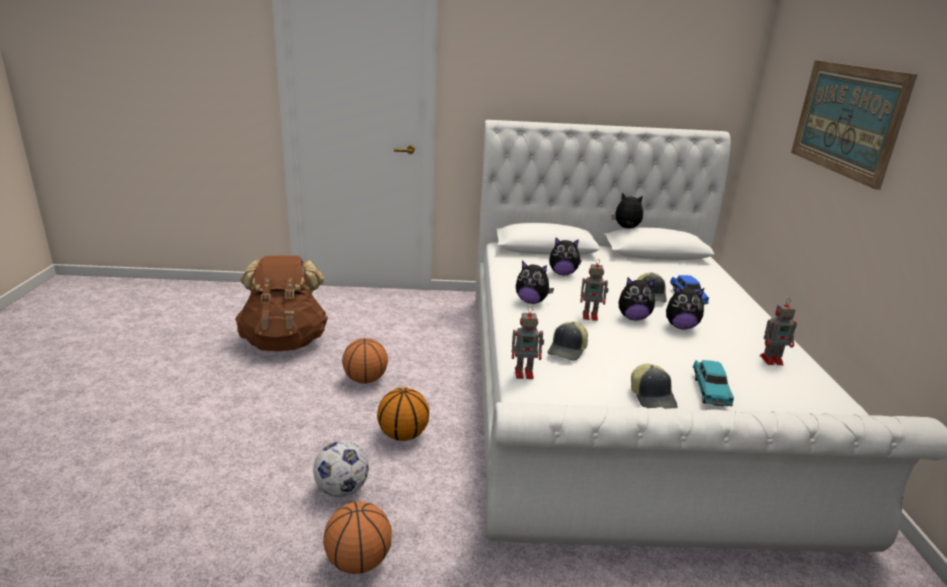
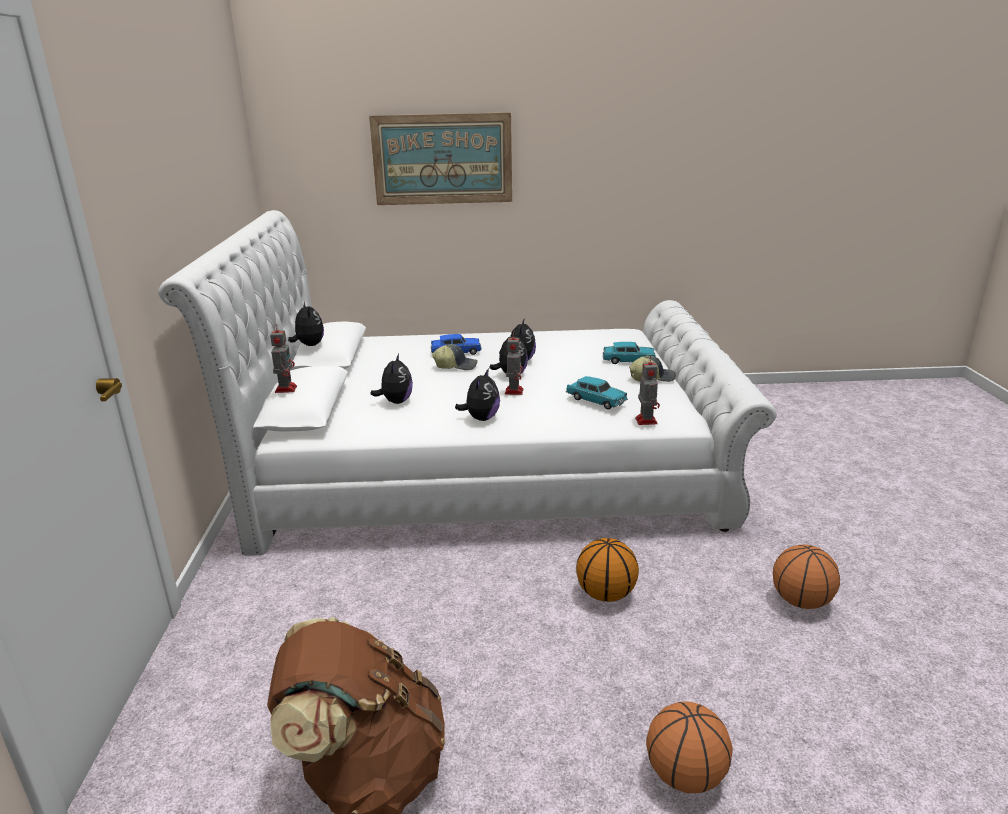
camera: 90 degrees left, 0 degrees up
(342, 490) = (717, 627): football -> none
(365, 380) = (490, 643): basketball -> basketball (685, 776)
(568, 350) = (596, 401): cap -> turquoise toy car
(626, 228) = (309, 345): plush toy -> plush toy turned 135 degrees clockwise
(772, 360) = (569, 339): toy robot -> toy robot (286, 388)

